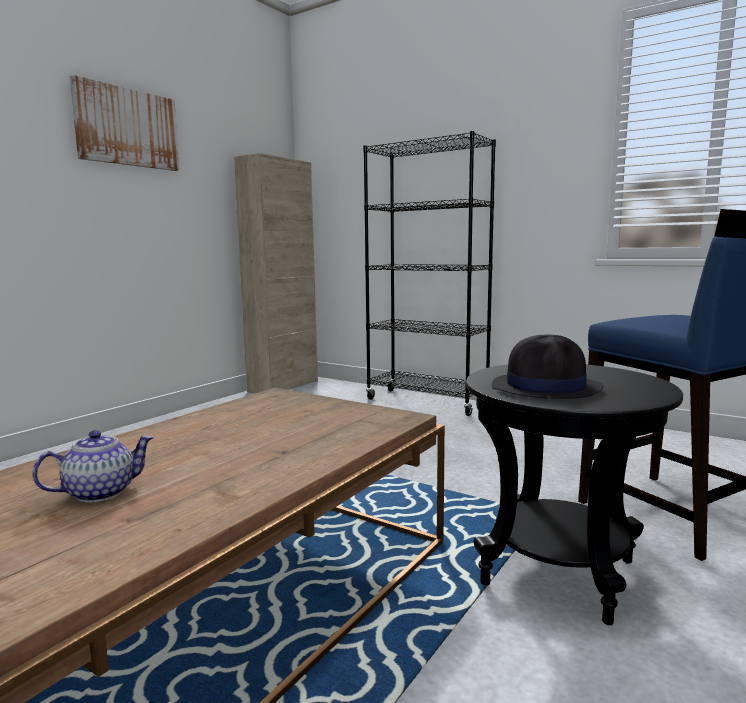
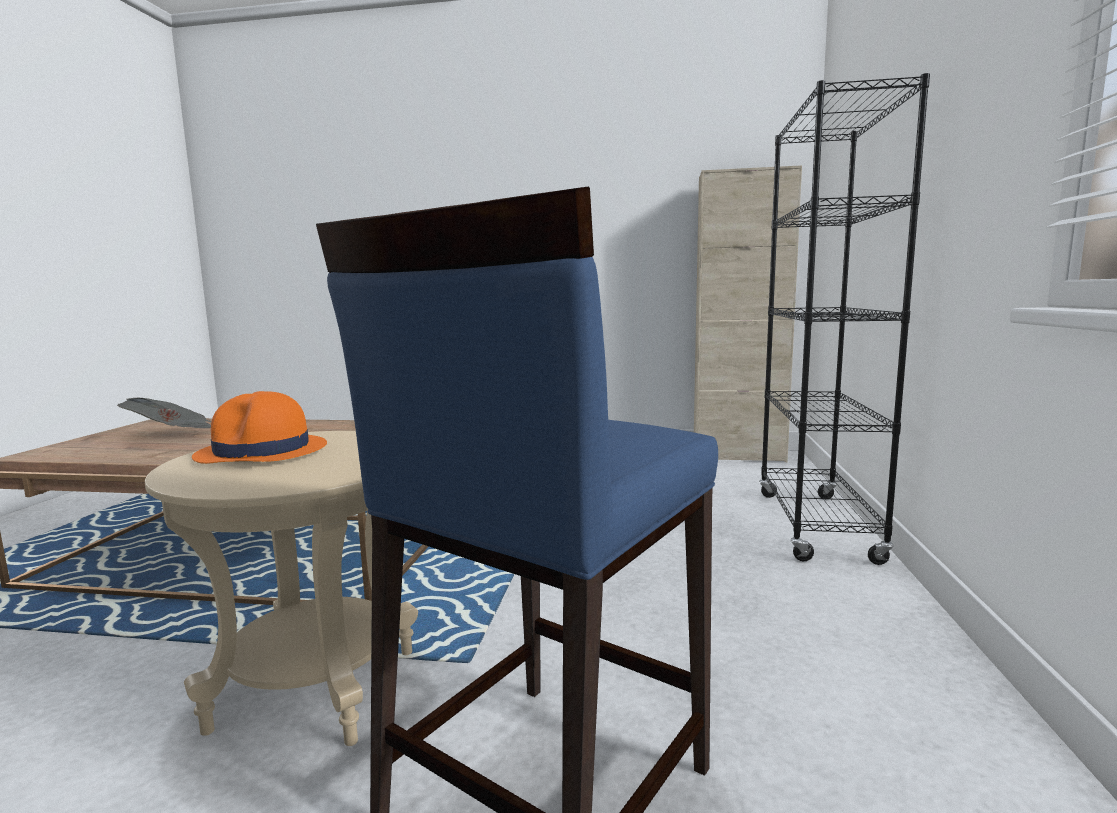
camera: 65 degrees right, 0 degrees up
(101, 492) = (174, 436): teapot -> newspaper
(127, 127) = (571, 172): picture -> none
(546, 387) = (262, 452): black hat -> orange hat
(558, 573) = (316, 690): black side table -> beige side table

